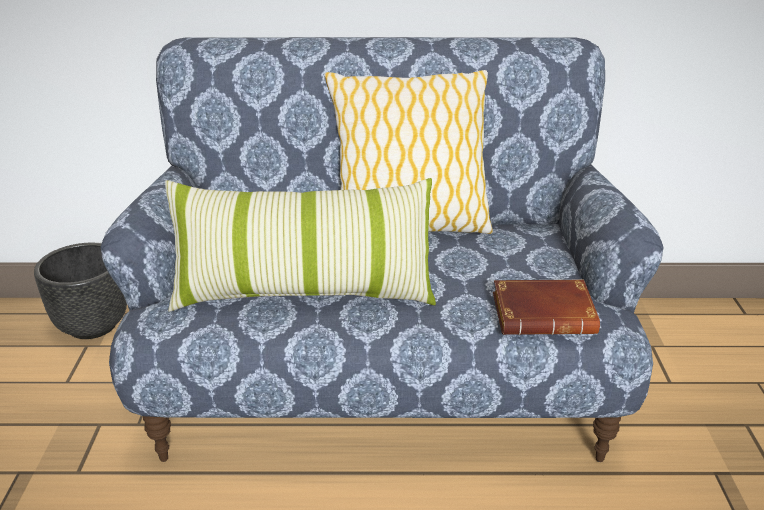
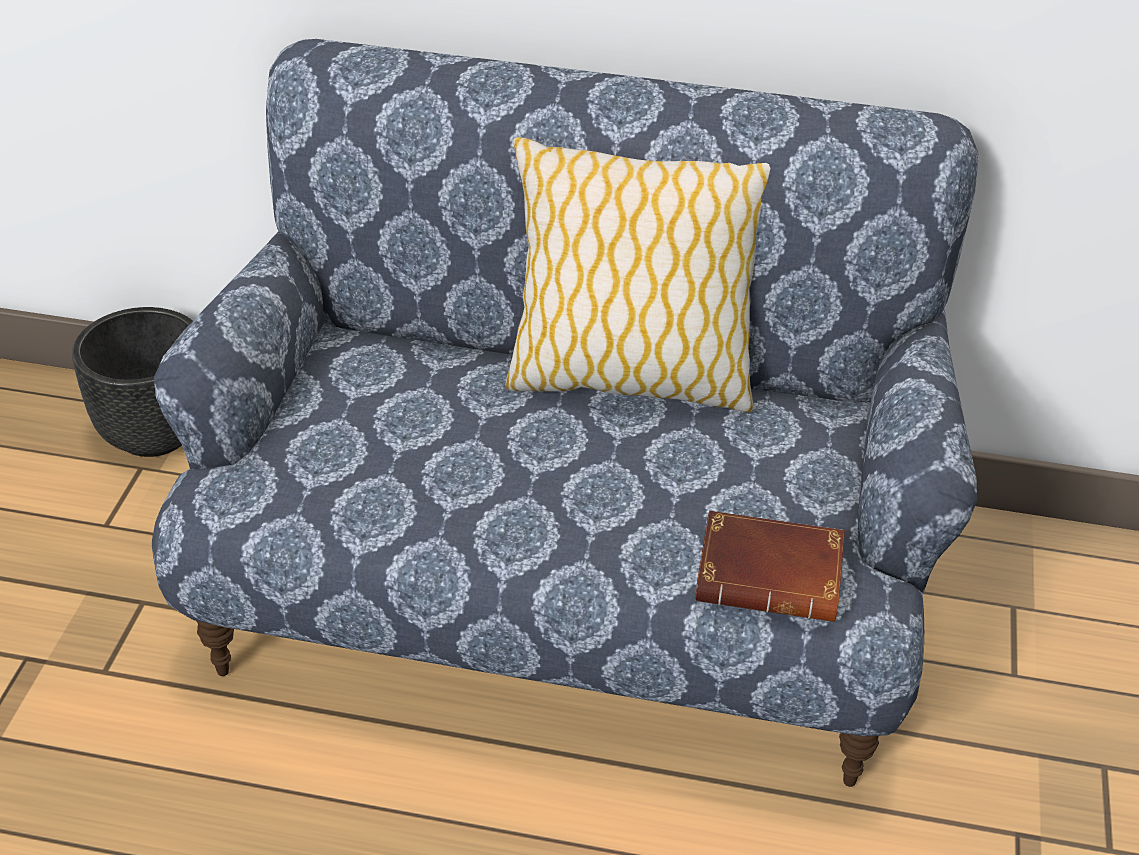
camera: 10 degrees right, 10 degrees up
(303, 292) = (434, 480): pillow -> none

